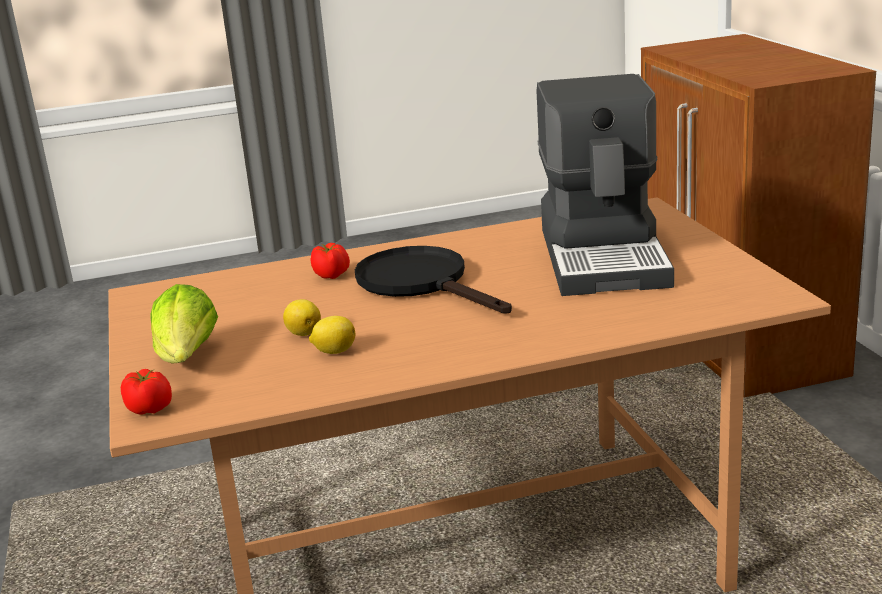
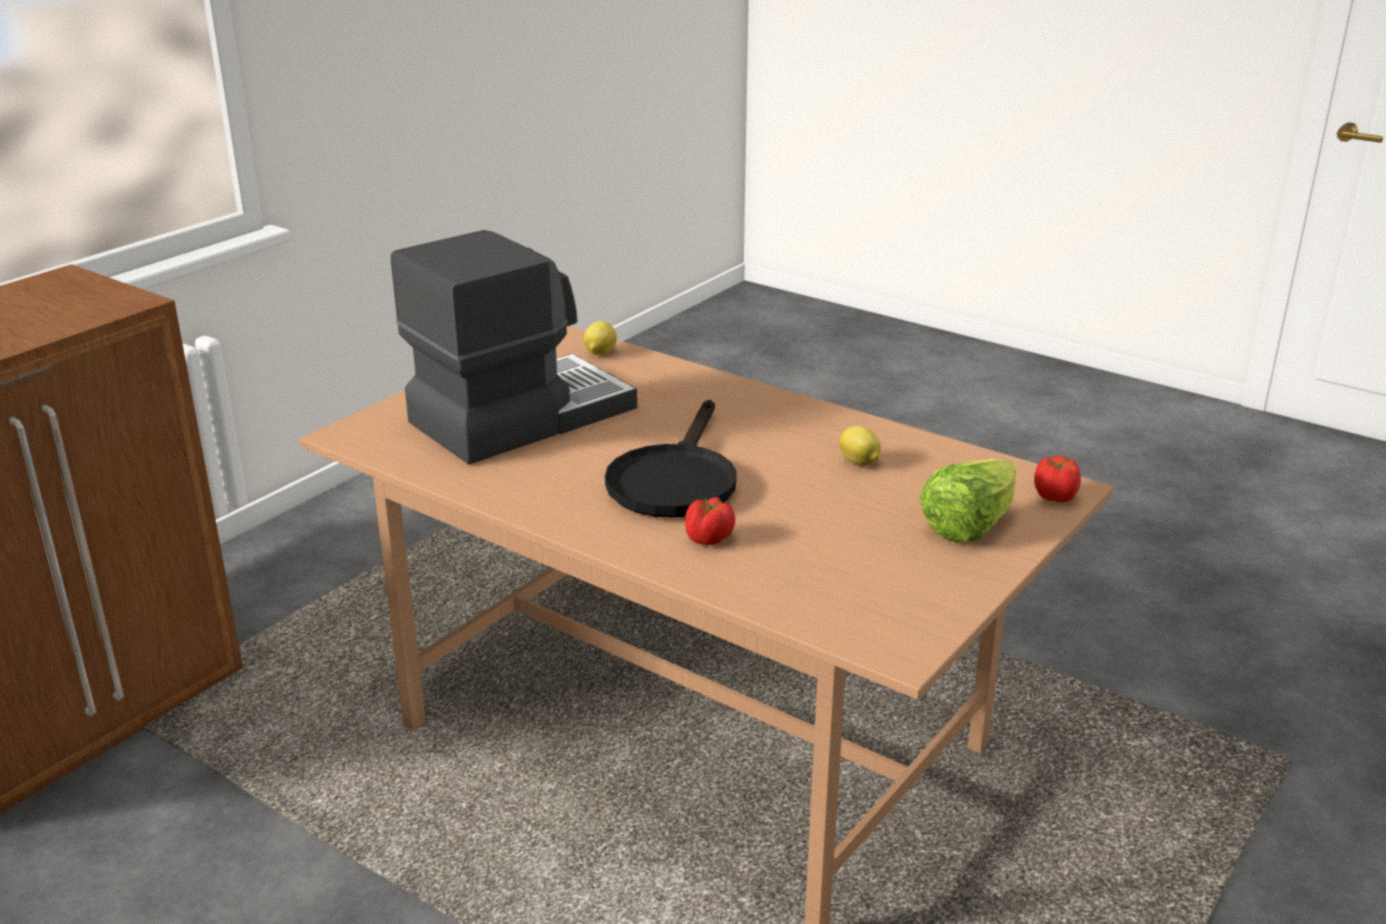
camera: 130 degrees left, 5 degrees up
(303, 333) = (848, 492): lemon -> lemon (599, 353)

